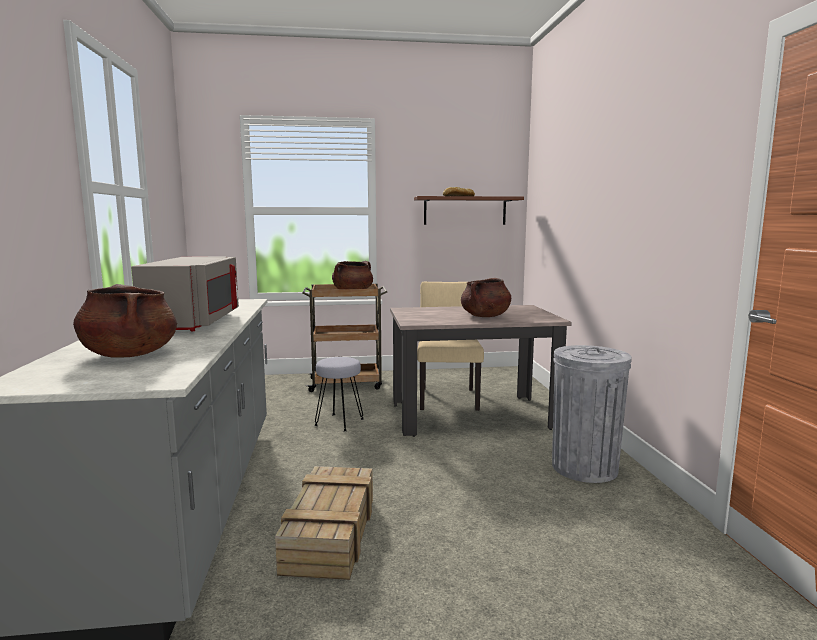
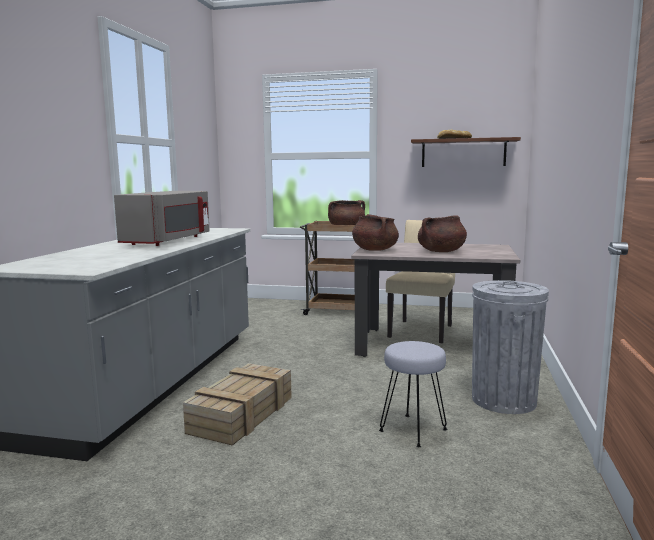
camera: 20 degrees right, 0 degrees up
(129, 354) = (94, 256): brown cooking pot -> brown cooking pot (375, 250)
(339, 423) = (310, 340): grey stool -> grey stool (413, 431)

